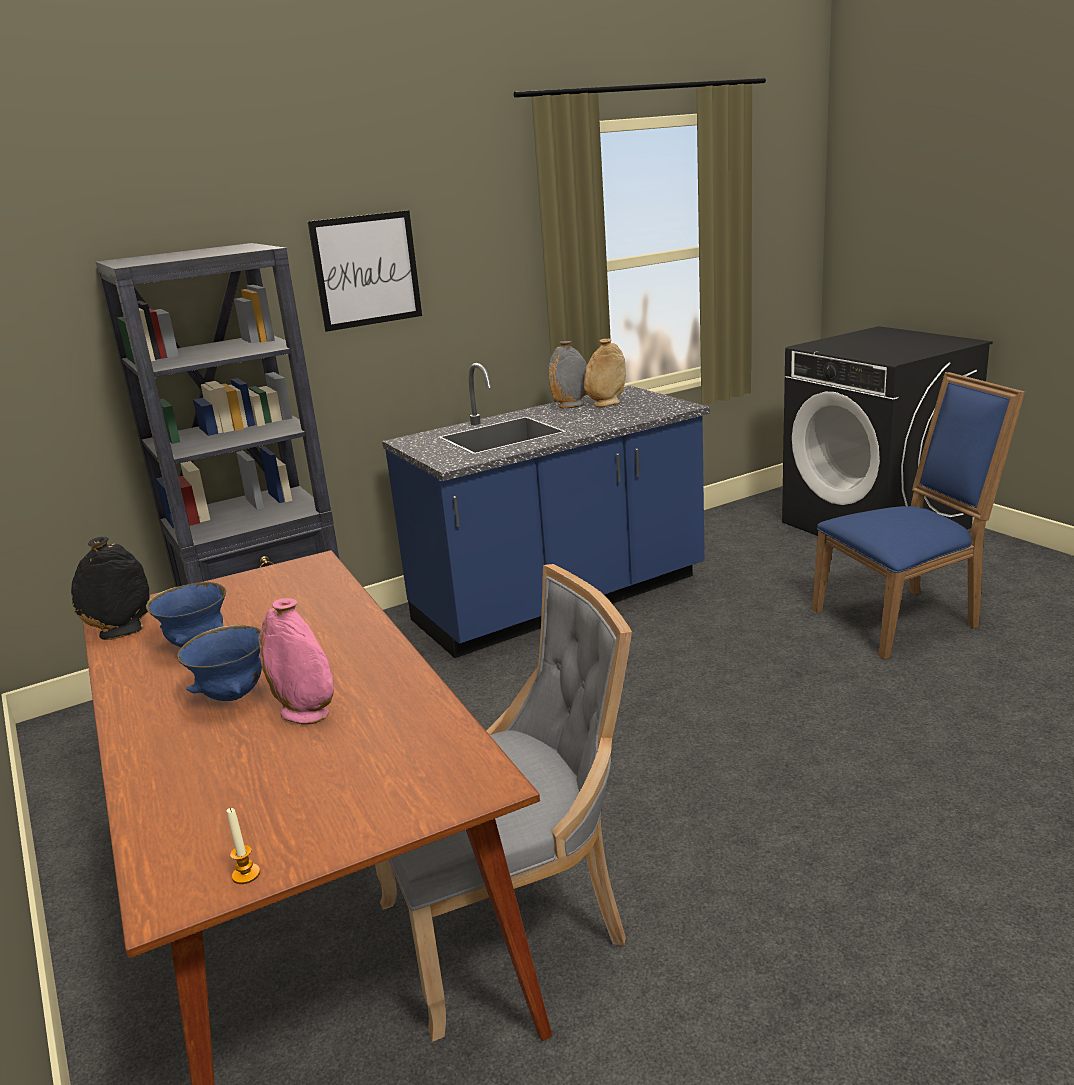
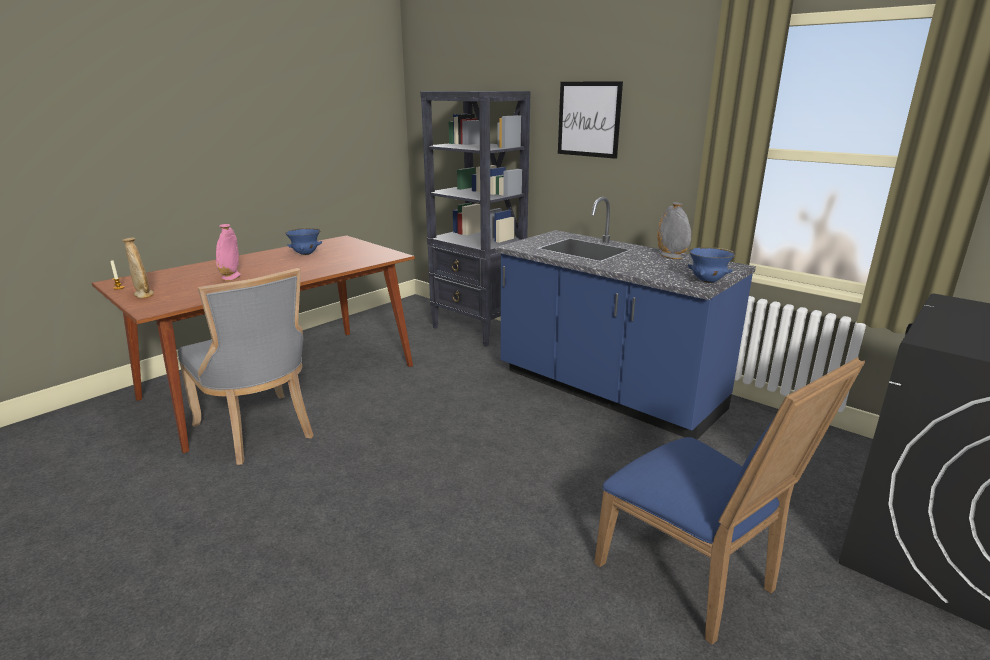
camera: 70 degrees right, 0 degrees up
(121, 632) = (322, 243): black vase -> none
(234, 695) = (255, 266): blue bowl -> blue bowl (708, 281)
(606, 404) = (684, 264): beige vase -> beige vase (144, 295)

